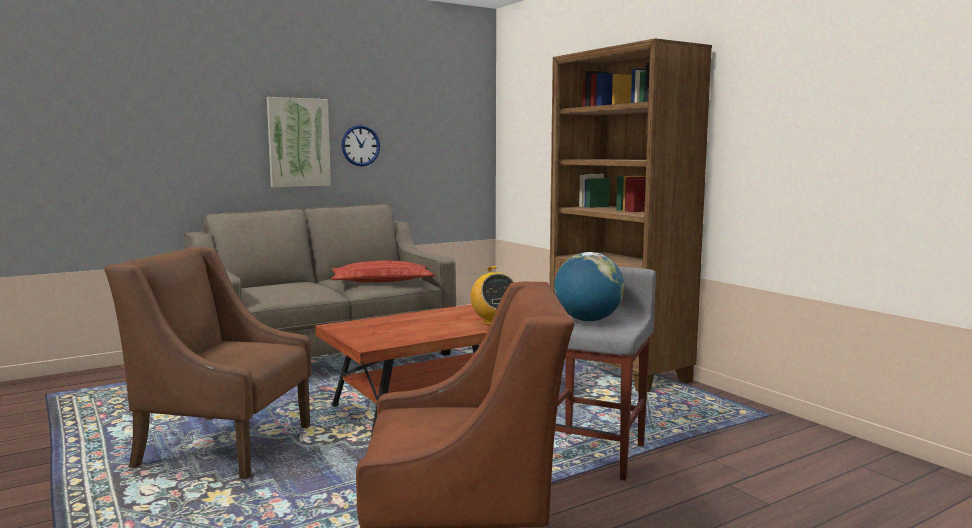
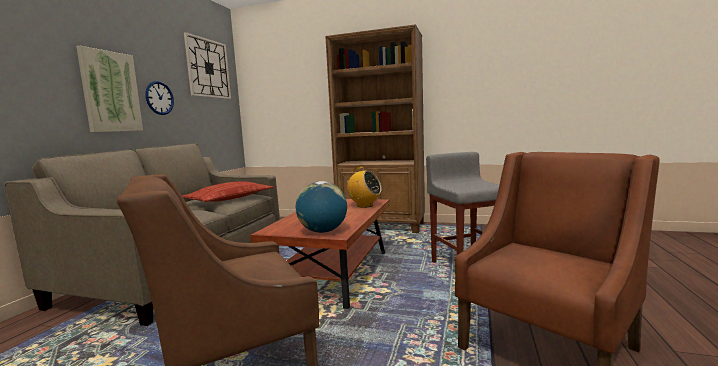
camera: 40 degrees left, 0 degrees up
(442, 100) = (208, 68): none -> wall clock
(588, 320) = (465, 185): globe -> globe (323, 231)

